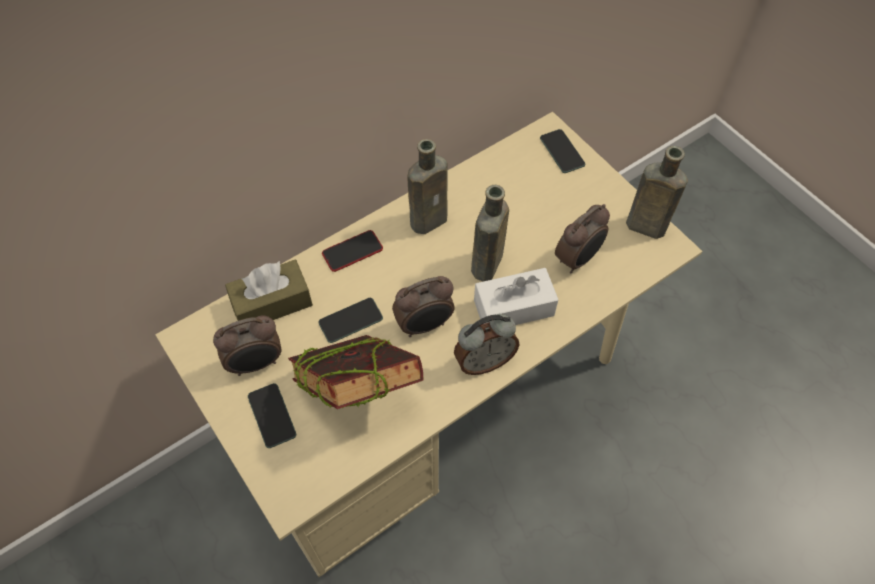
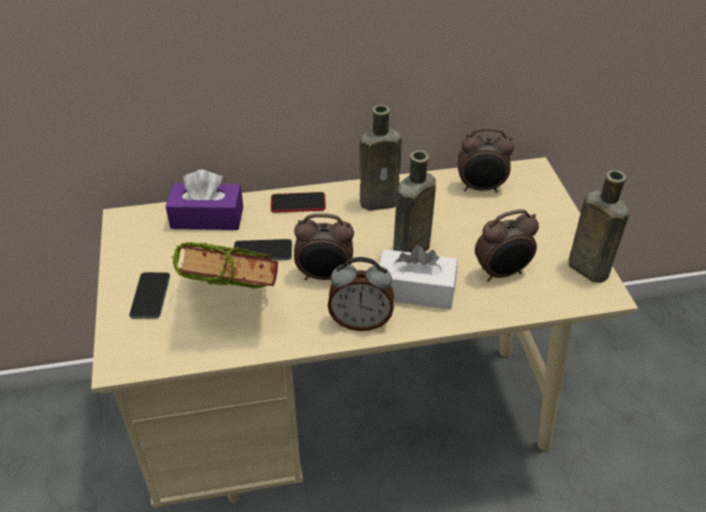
camera: 25 degrees right, 15 degrees down
(256, 363) = (165, 255): alarm clock -> alarm clock (481, 188)
(272, 303) = (207, 218): brown tissue box -> purple tissue box
(562, 151) = (536, 188): phone -> none

